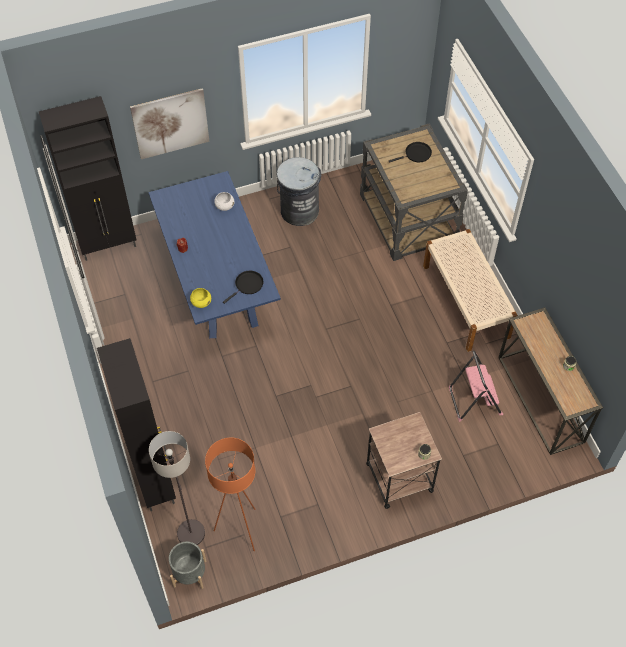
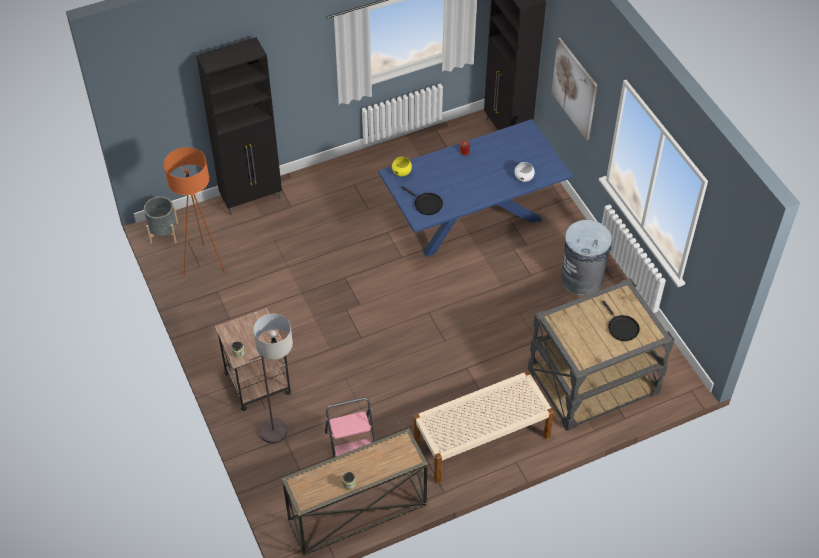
camera: 85 degrees right, 5 degrees down
(188, 526) = (208, 227): grey floor lamp -> grey floor lamp (281, 428)

